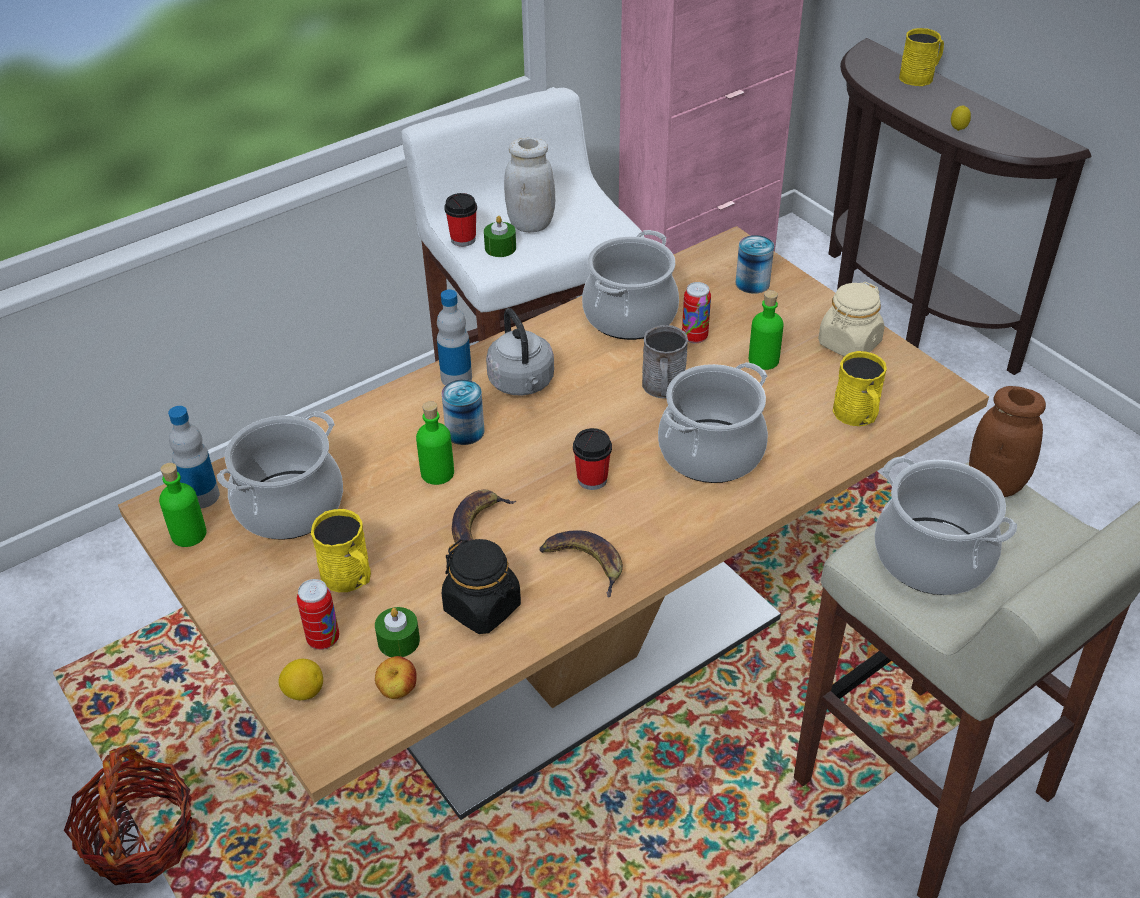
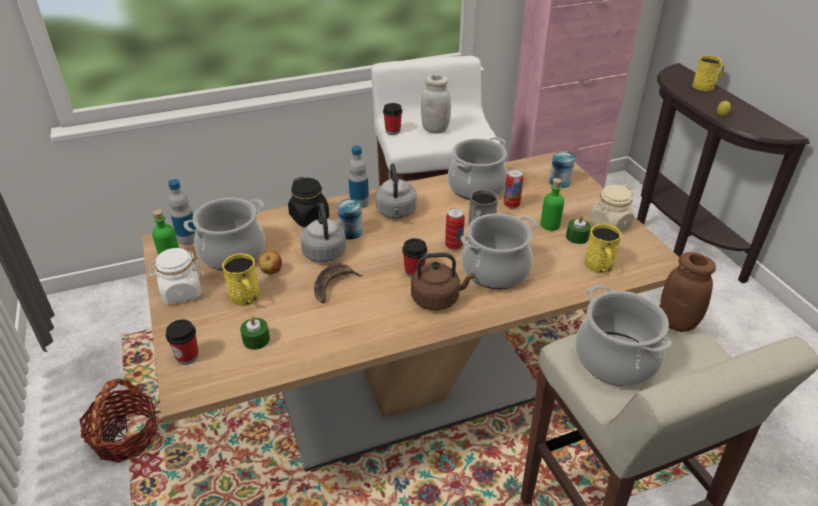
camera: 15 degrees right, 5 degrees down
(239, 589) = (181, 292): none -> white jar
(304, 692) = (187, 356): lemon -> cup
(323, 639) = (213, 329): can -> can (453, 246)
(397, 691) = (241, 368): apple -> apple (271, 272)
(437, 473) = (324, 251): green bottle -> grey kettle
(482, 607) = (315, 331): black jar -> black jar (309, 217)
(500, 248) = (412, 138): green candle -> green candle (577, 237)
(585, 563) = (389, 318): banana -> none
(644, 516) = (438, 299): none -> brown kettle

